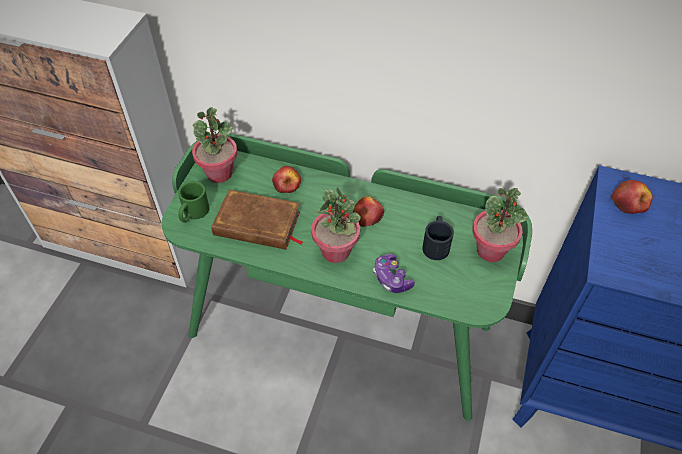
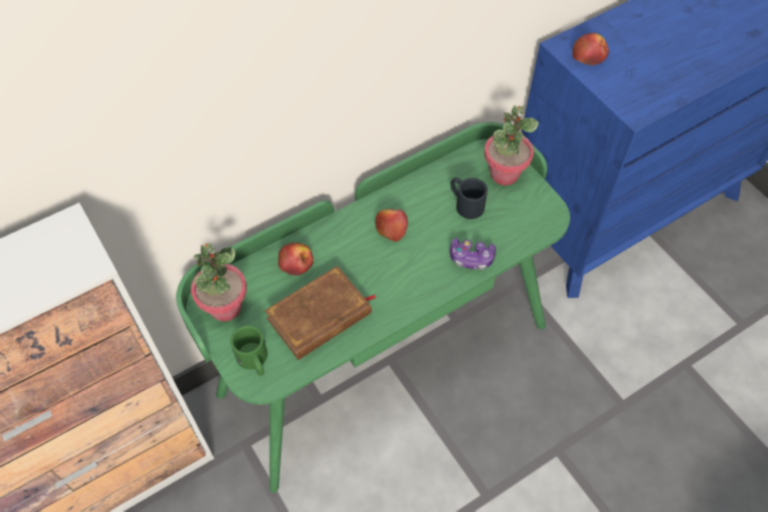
camera: 50 degrees left, 5 degrees up
(336, 251) = (407, 277): potted plant -> none

